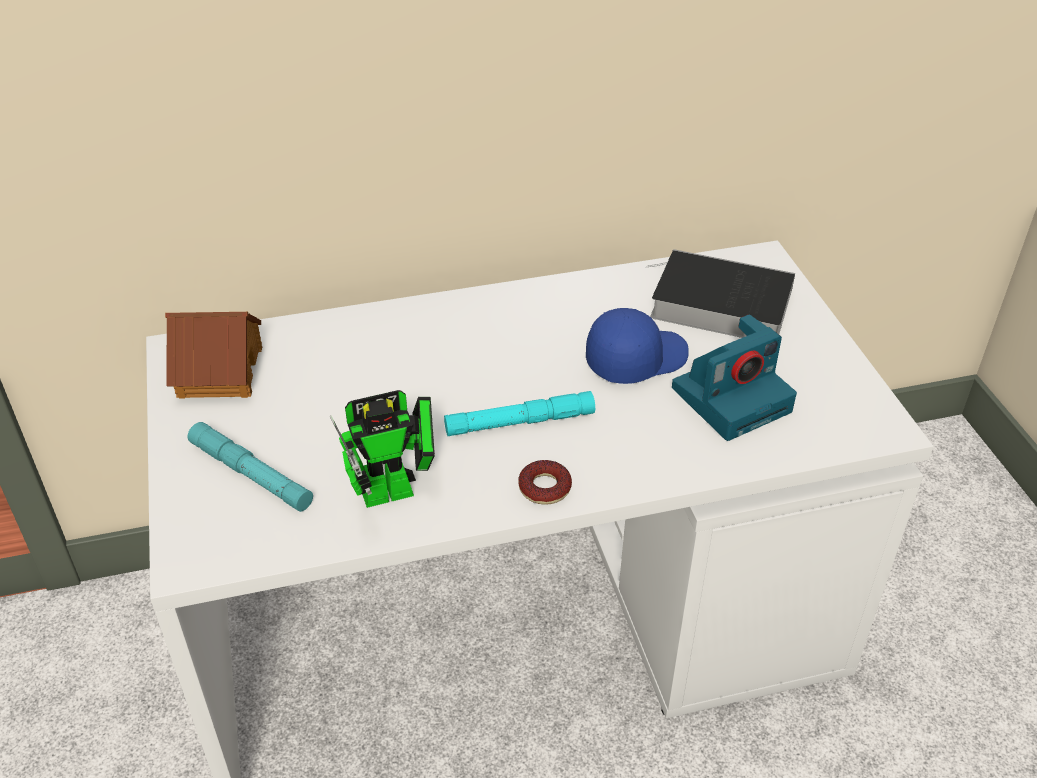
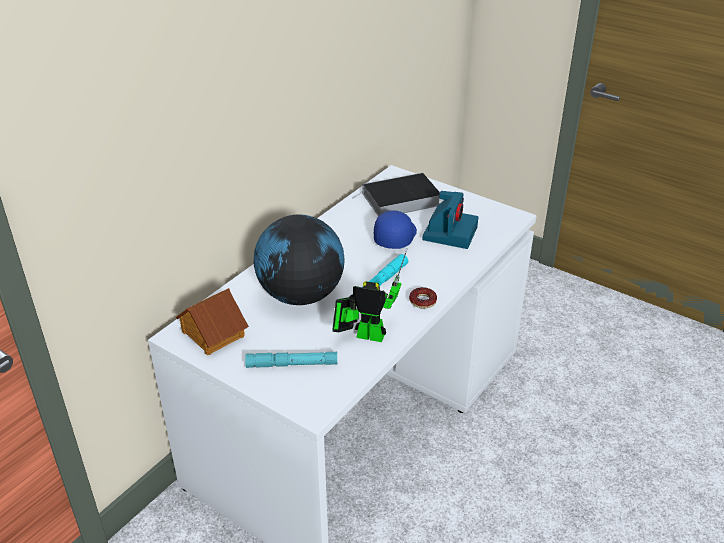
camera: 40 degrees left, 5 degrees down
(389, 379) = (300, 295): none -> globe
(396, 491) = (365, 335): toy robot -> toy robot turned 105 degrees counterclockwise

